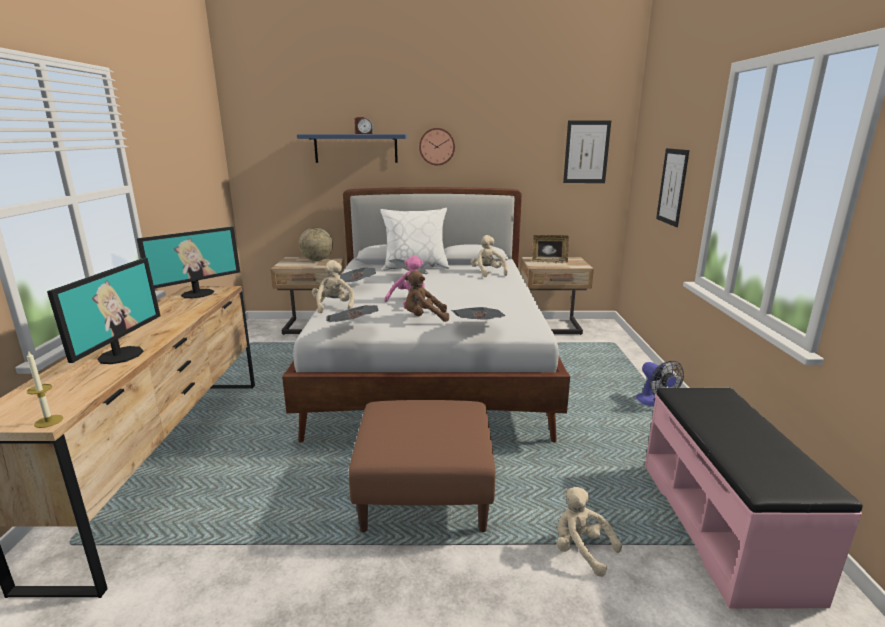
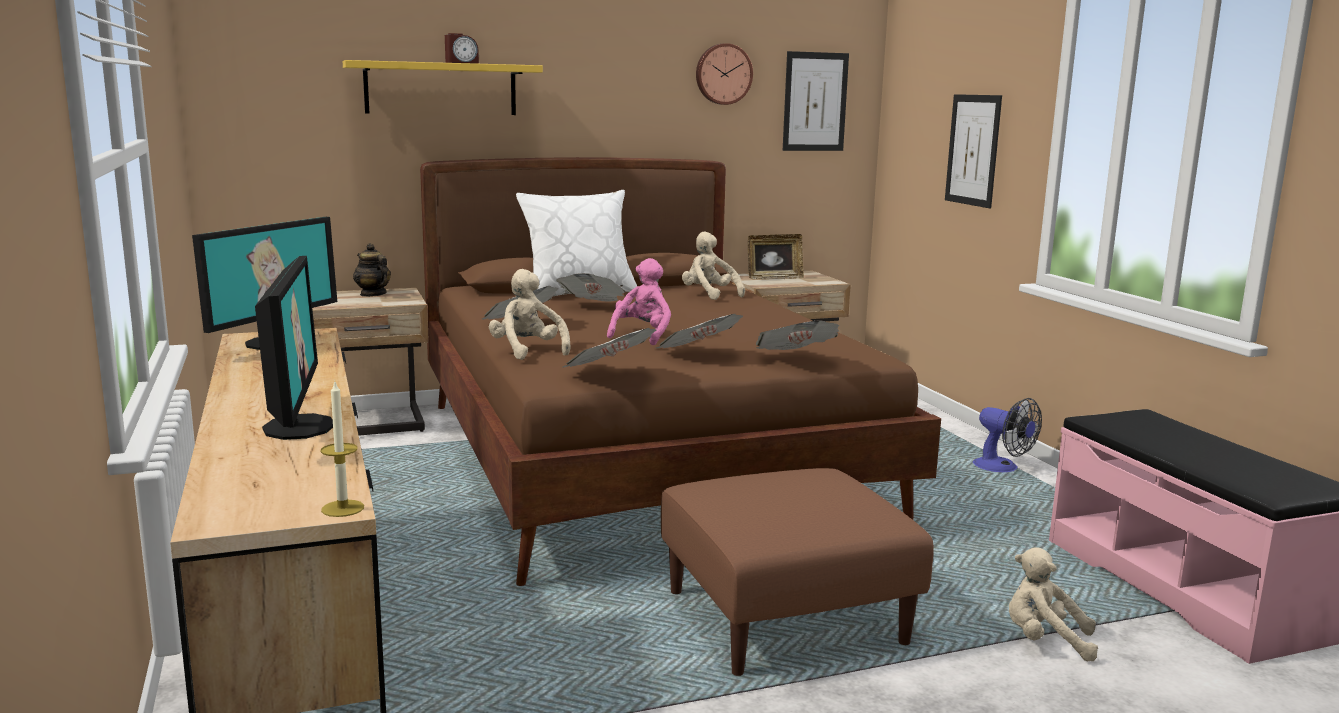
camera: 20 degrees left, 5 degrees down
(317, 260) = (373, 294): globe -> teapot
(356, 148) = (441, 89): blue shelf -> yellow shelf
(424, 318) = (698, 355): brown plush toy -> newspaper
(431, 368) = (641, 461): white bed -> brown bed
(437, 146) = (583, 88): wall clock -> wall clock (723, 74)

